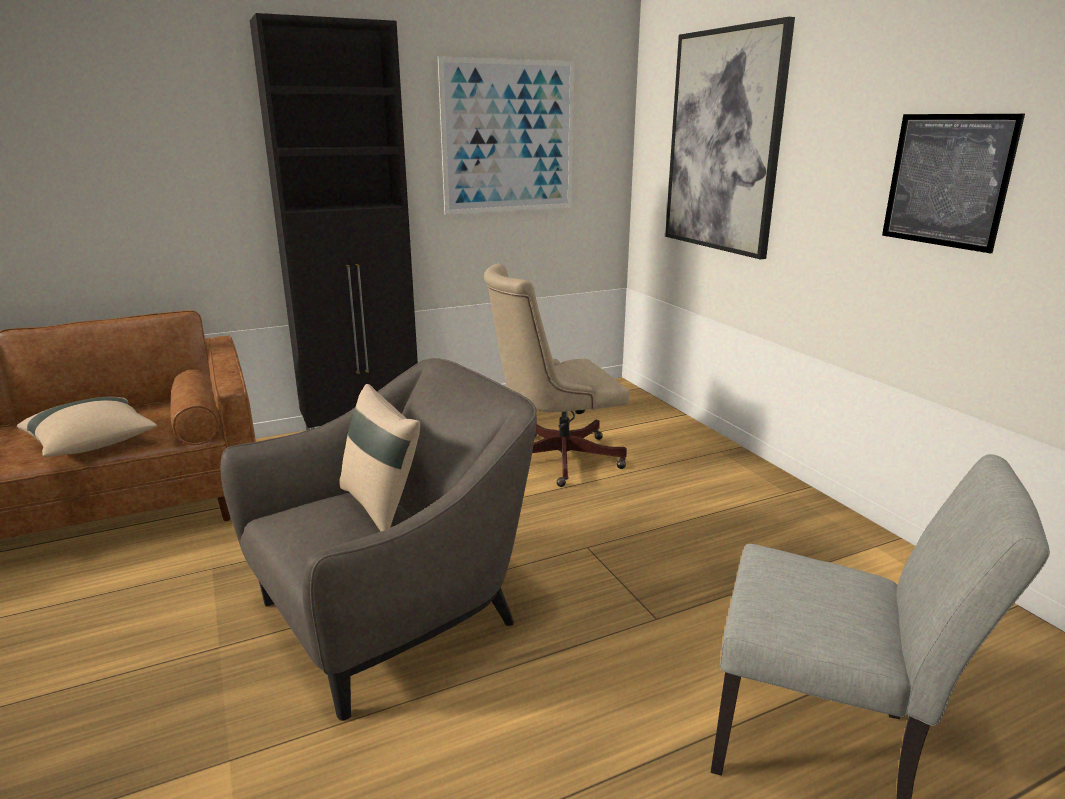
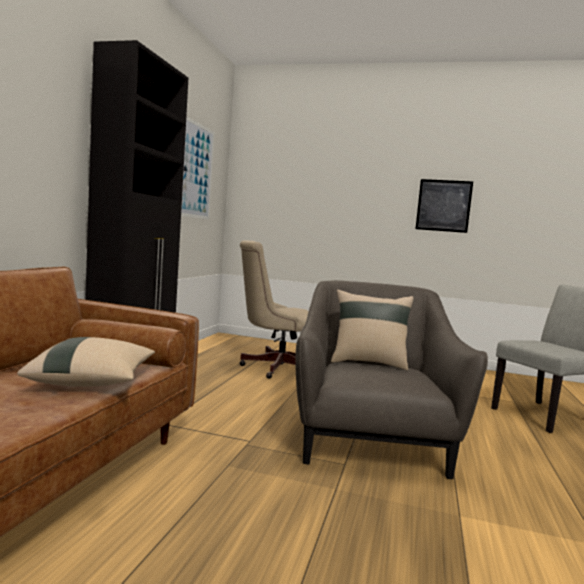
camera: 50 degrees left, 15 degrees down
(554, 458) = (274, 367): beige office chair -> beige office chair turned 60 degrees clockwise
(724, 142) = (309, 187): picture -> none

